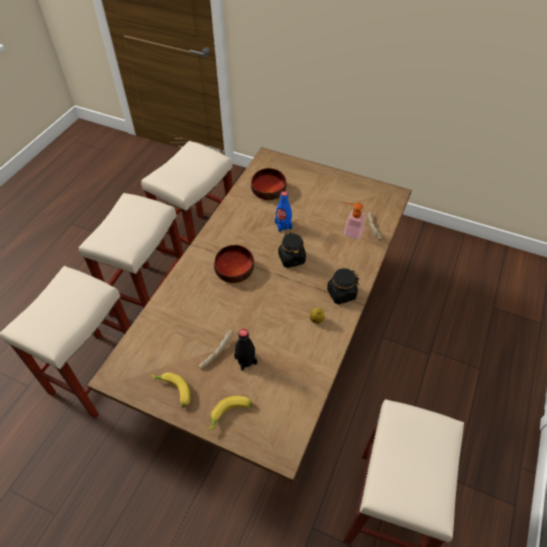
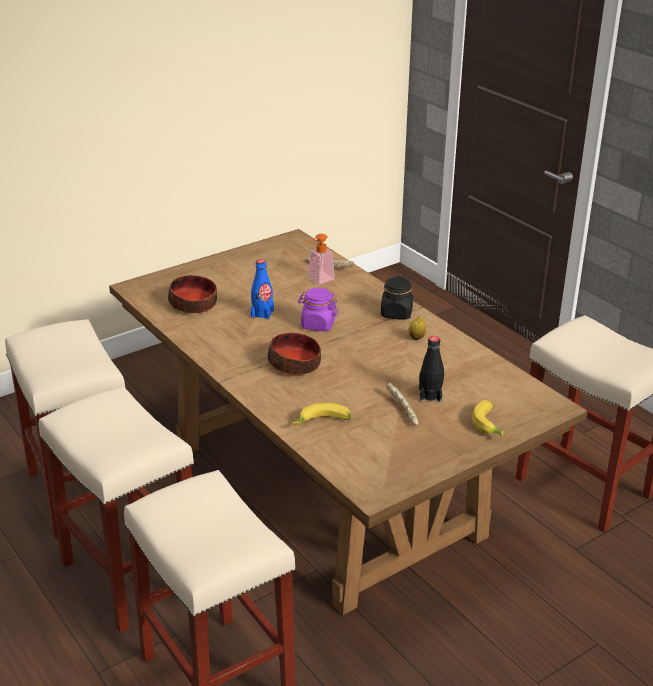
camera: 60 degrees left, 20 degrees down
(172, 391) = (430, 454): banana -> banana (322, 423)
(291, 258) = (317, 324): black jar -> purple jar

